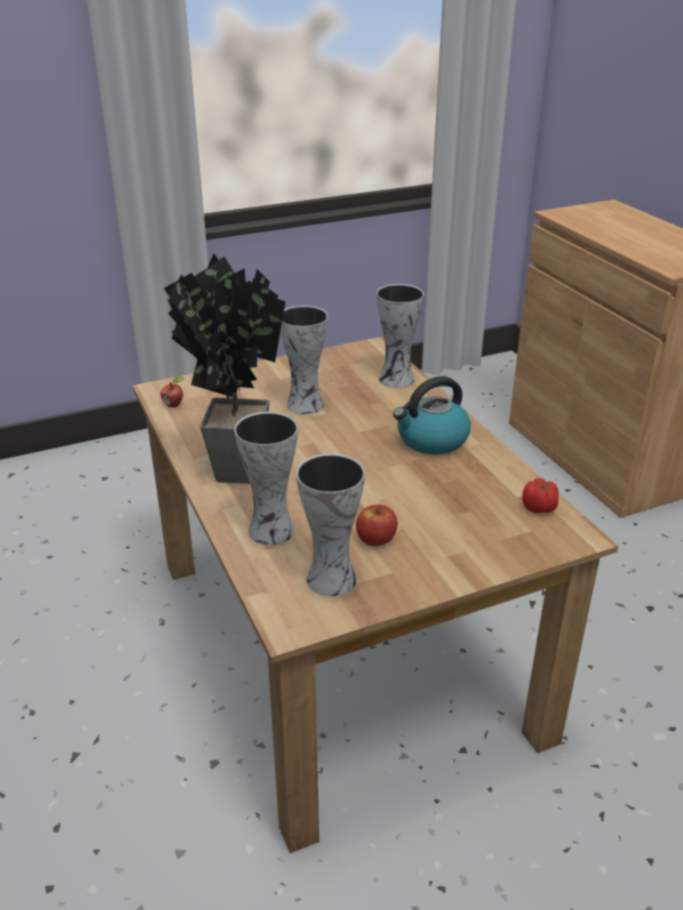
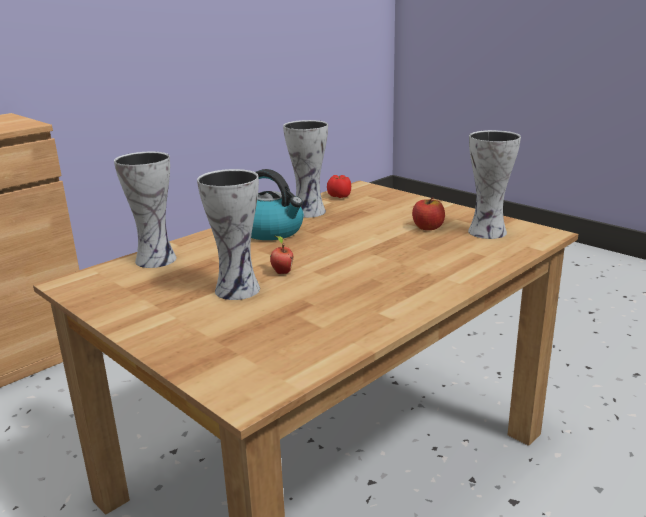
camera: 110 degrees left, 10 degrees down
(174, 405) = (285, 368): apple -> apple (282, 272)
(232, 468) = (393, 295): potted plant -> none
(270, 531) = (464, 259): vase -> vase (310, 212)

